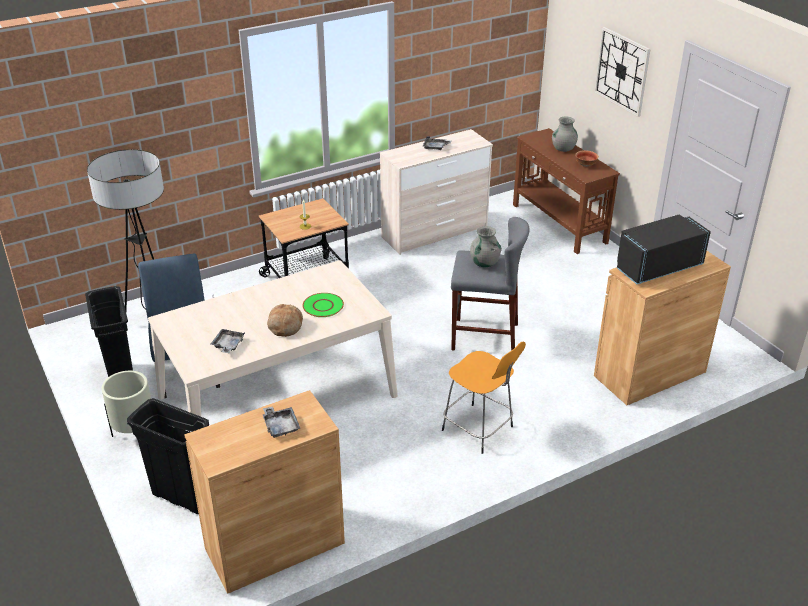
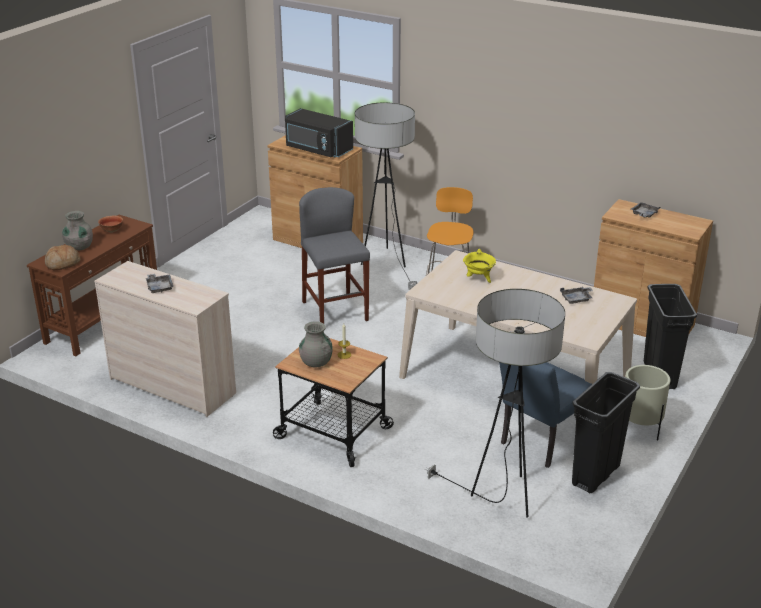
camera: 120 degrees left, 5 degrees down
(285, 326) = (524, 285): bread -> bread (63, 264)
(323, 306) = (478, 279): green plate -> yellow cooking pot
(484, 263) = (333, 241): grey vase -> grey vase (316, 362)
(560, 403) = (386, 264): none -> floor lamp
(622, 71) = (83, 125): wall clock -> none

